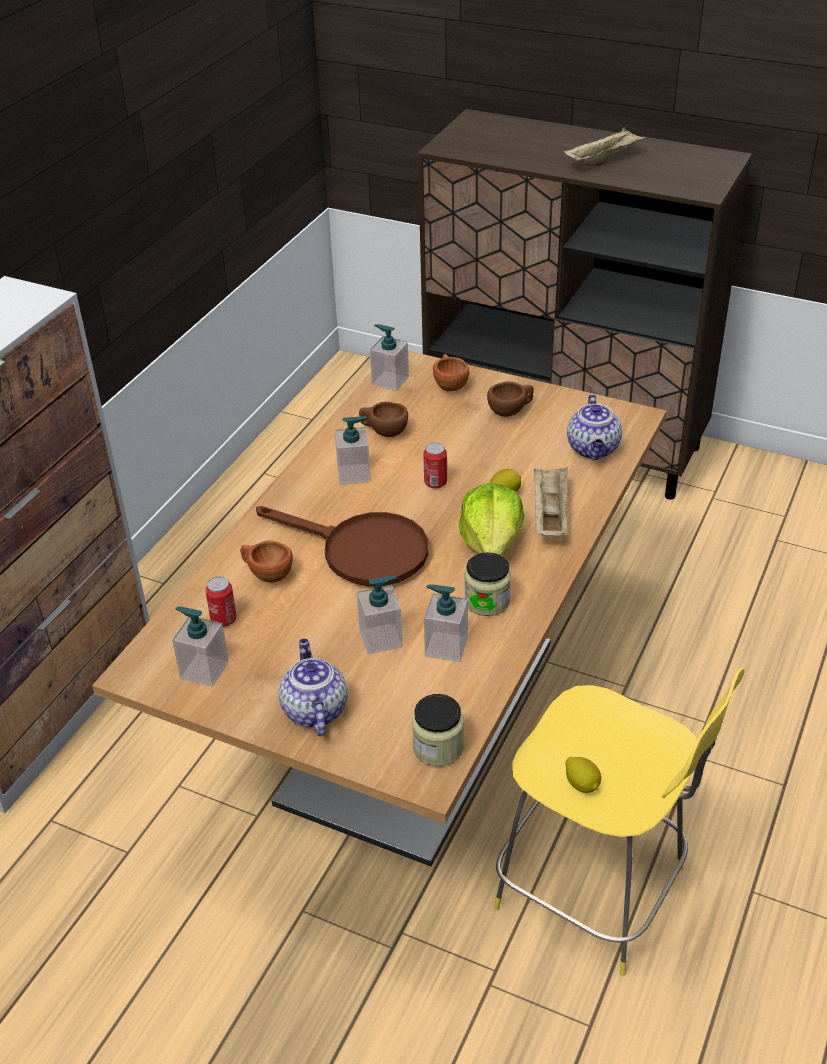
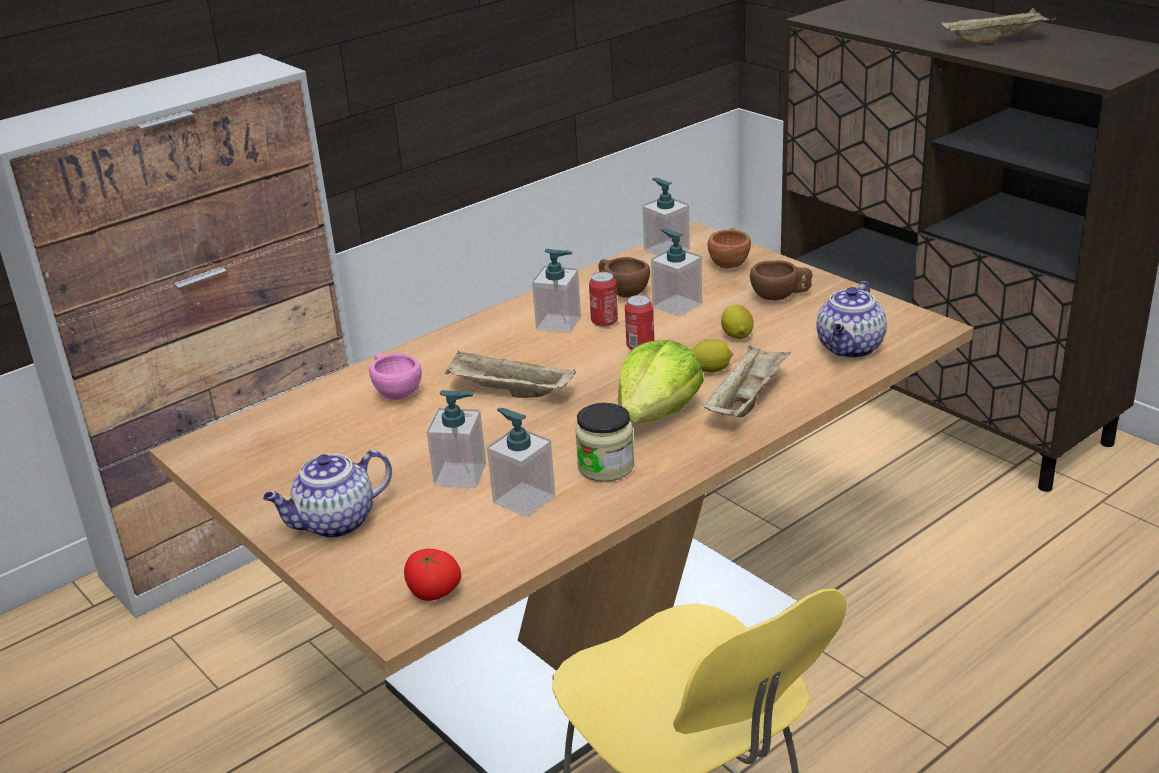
camera: 25 degrees right, 10 degrees down
(204, 670) = (261, 461): soap dispenser -> soap dispenser (677, 305)
(223, 619) = (318, 422): can -> can (604, 321)
(266, 573) = (394, 392): brown cup -> pink cup
(314, 710) = (335, 523): teapot -> teapot turned 135 degrees counterclockwise
(361, 551) = (508, 392): brown frying pan -> beige tray
(438, 747) = (433, 593): jar -> tomato
(582, 784) = (627, 708): lemon -> lemon (737, 335)

